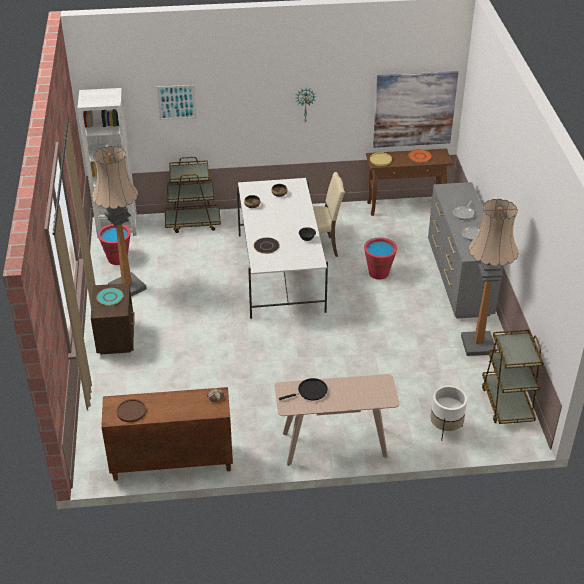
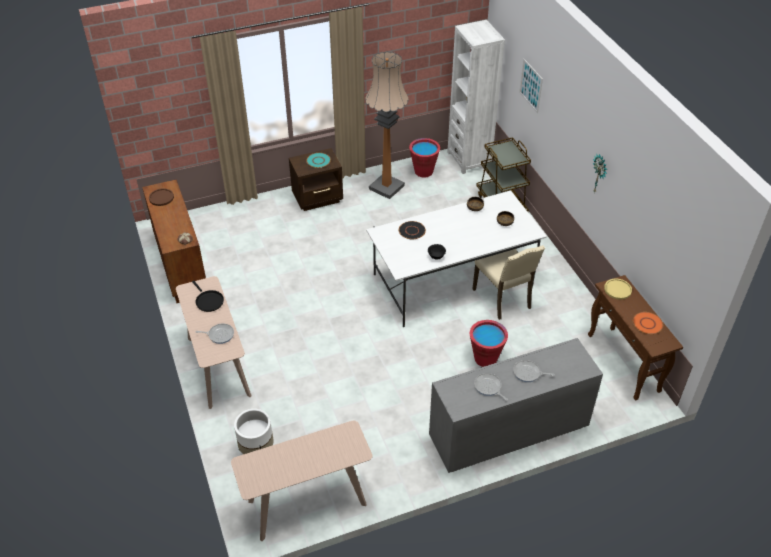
camera: 75 degrees right, 5 degrees up
(360, 388) = (219, 335): none -> frying pan
(414, 109) = (671, 271): picture -> none
(478, 345) = (395, 465): floor lamp -> none
(507, 403) = (307, 503): brown cart -> beige console table

